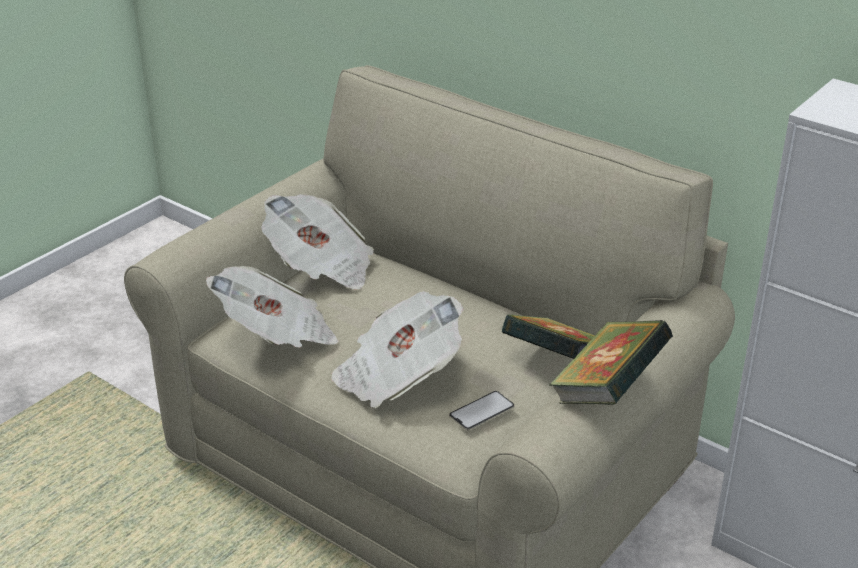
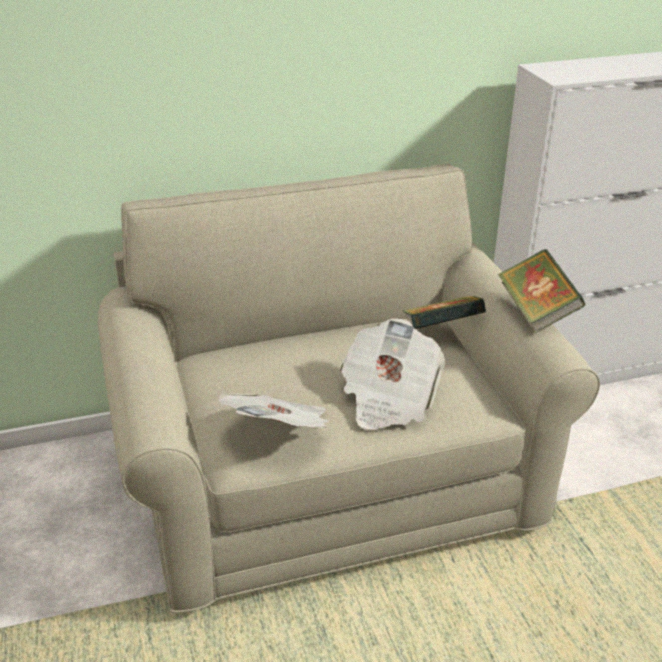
camera: 55 degrees left, 0 degrees up
(321, 267) = (214, 376): newspaper -> none
(481, 411) = (460, 381): phone -> none

